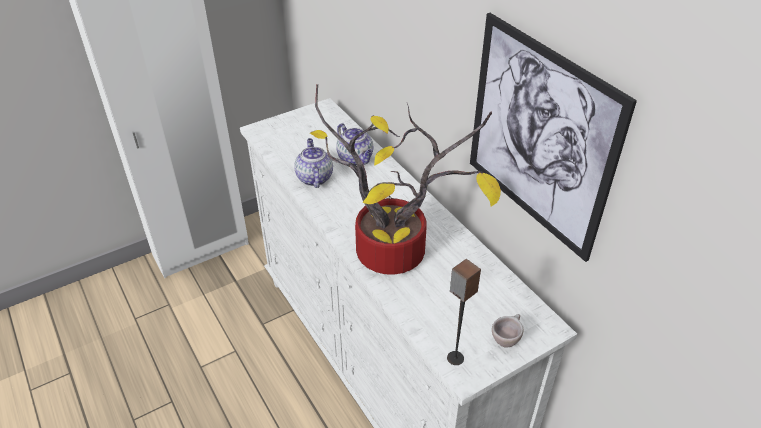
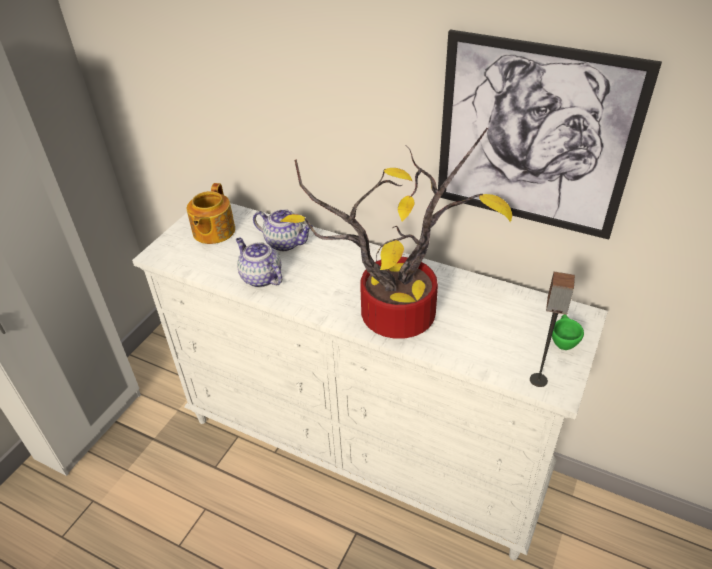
camera: 30 degrees left, 0 degrees up
(311, 128) = (213, 231): none -> teapot
(506, 339) = (562, 342): beige cup -> green cup

